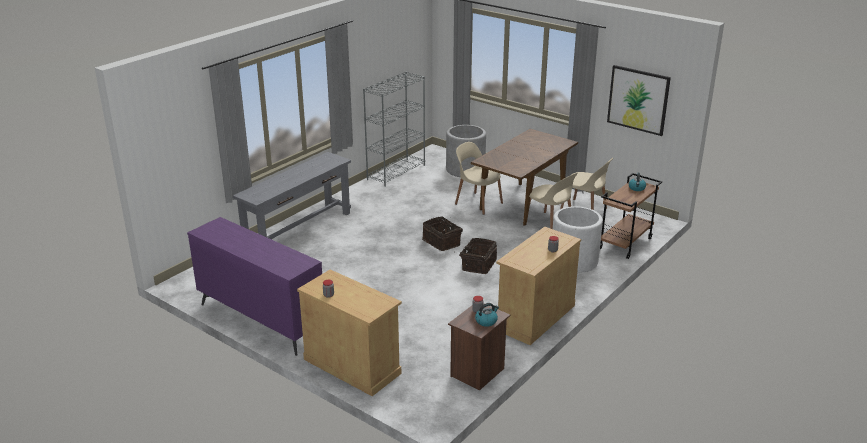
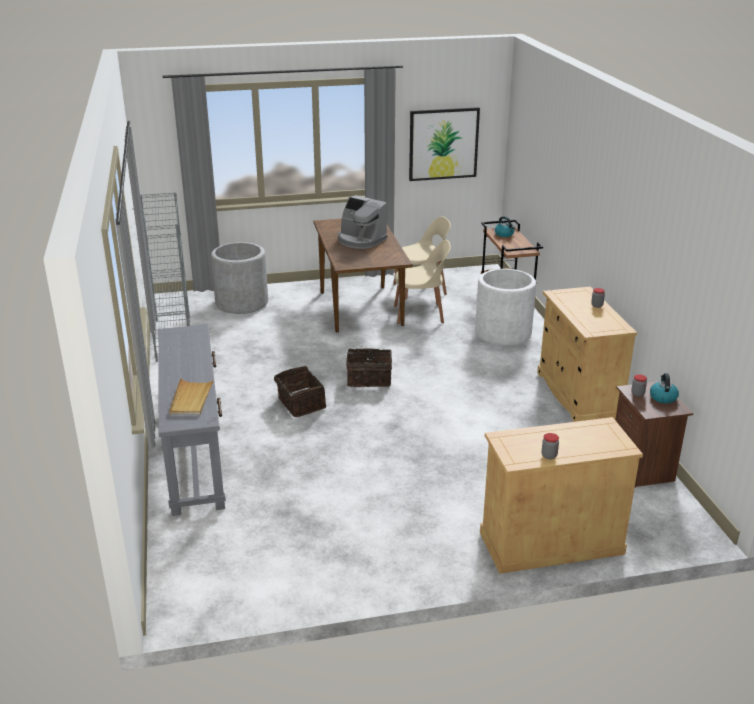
camera: 50 degrees left, 0 degrees up
(260, 320) = (368, 571): purple dresser -> none
(271, 188) = (191, 399): none -> beige tray
(477, 203) = (321, 327): beige chair -> none
(478, 265) = (442, 380): basket -> basket (300, 404)
(527, 151) = (360, 240): none -> coffee machine

